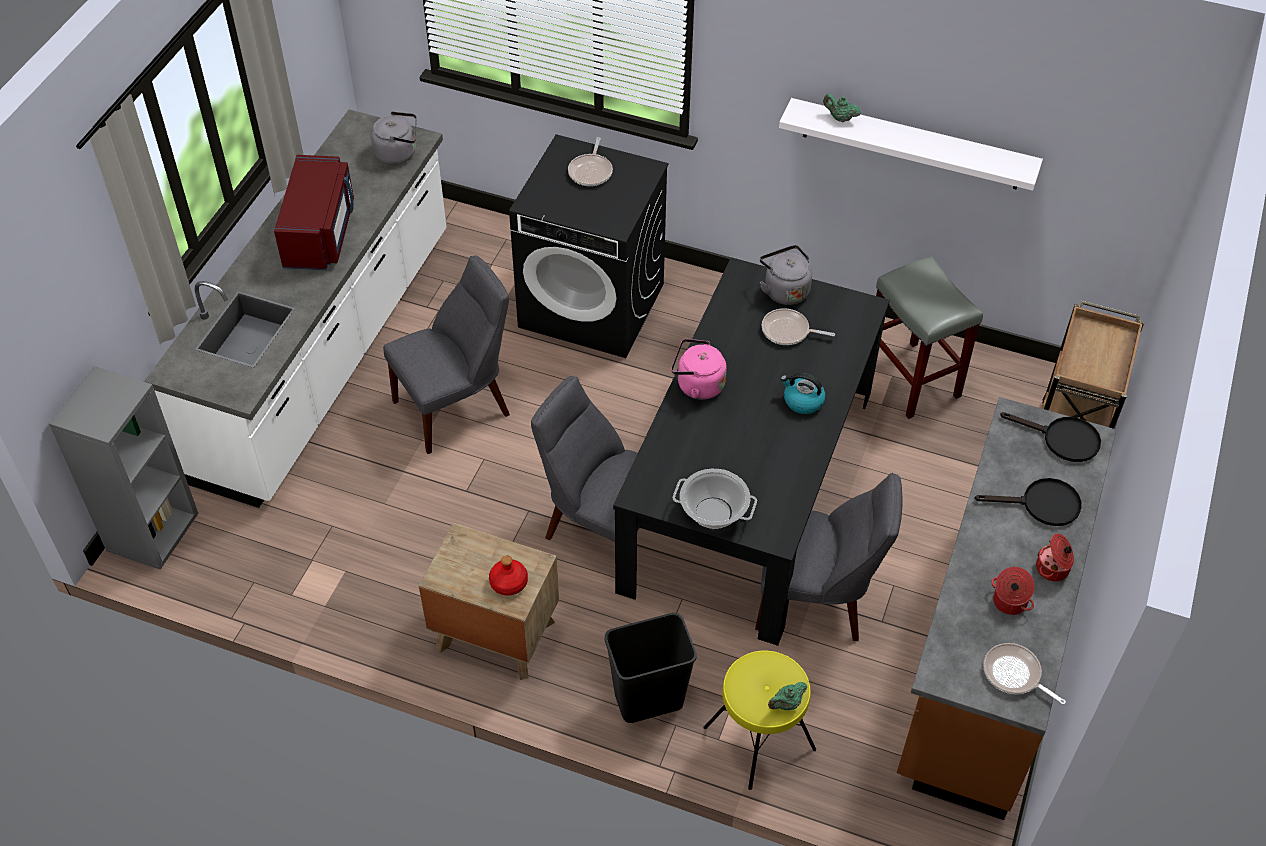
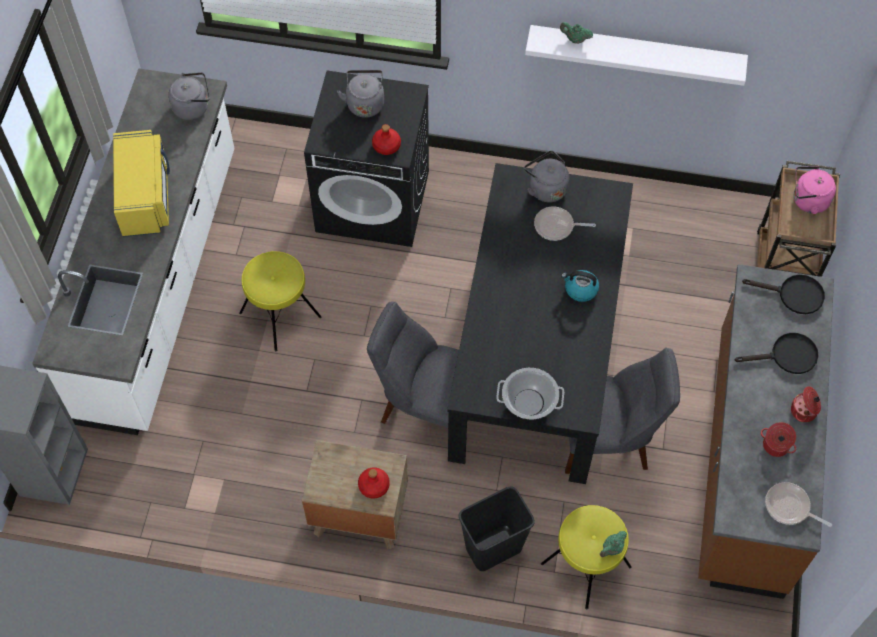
camera: 10 degrees left, 10 degrees up
(320, 233) = (145, 197): red microwave -> yellow microwave
(457, 406) = (281, 315): grey chair -> yellow stool
(591, 171) = (365, 103): frying pan -> grey kettle
(604, 216) = (386, 146): none -> red bottle
(697, 385) = (492, 288): pink kettle -> pink kettle (807, 201)
(910, 379) = (648, 229): grey stool -> none

